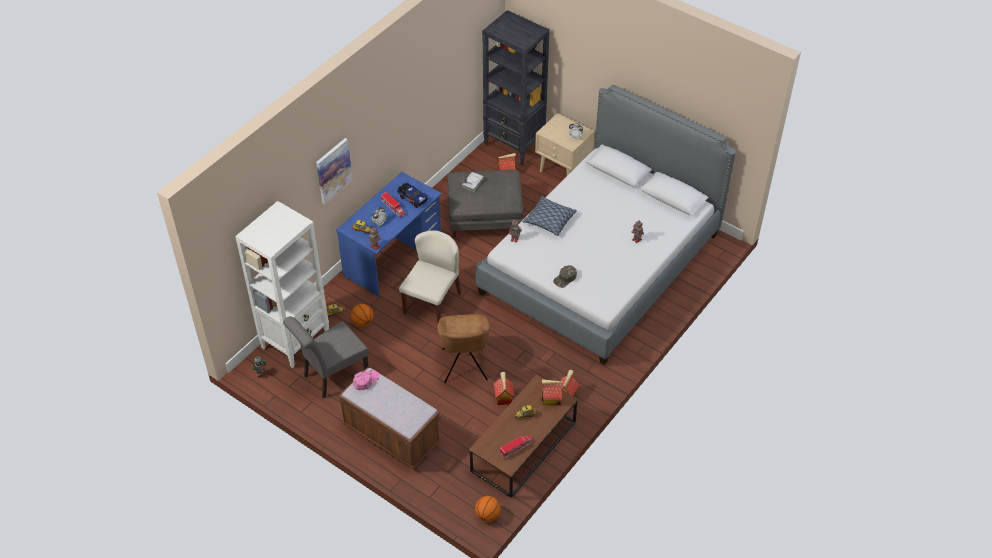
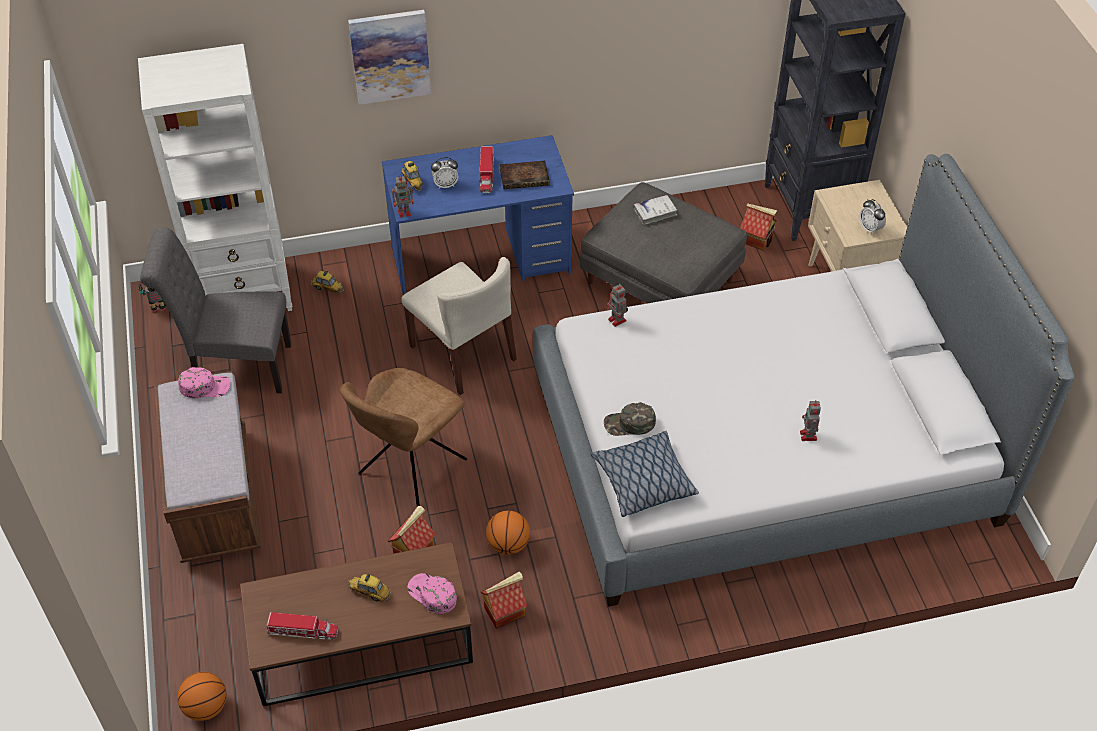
camera: 40 degrees right, 0 degrees up
(362, 322) = (349, 322): basketball -> basketball (508, 544)
(412, 198) = (525, 177): toy truck -> book
(432, 302) = (463, 353): beige chair -> beige chair turned 75 degrees clockwise
(549, 220) = (698, 324): pillow -> pillow (643, 481)
(551, 399) = (432, 594): toy house -> pink cap

